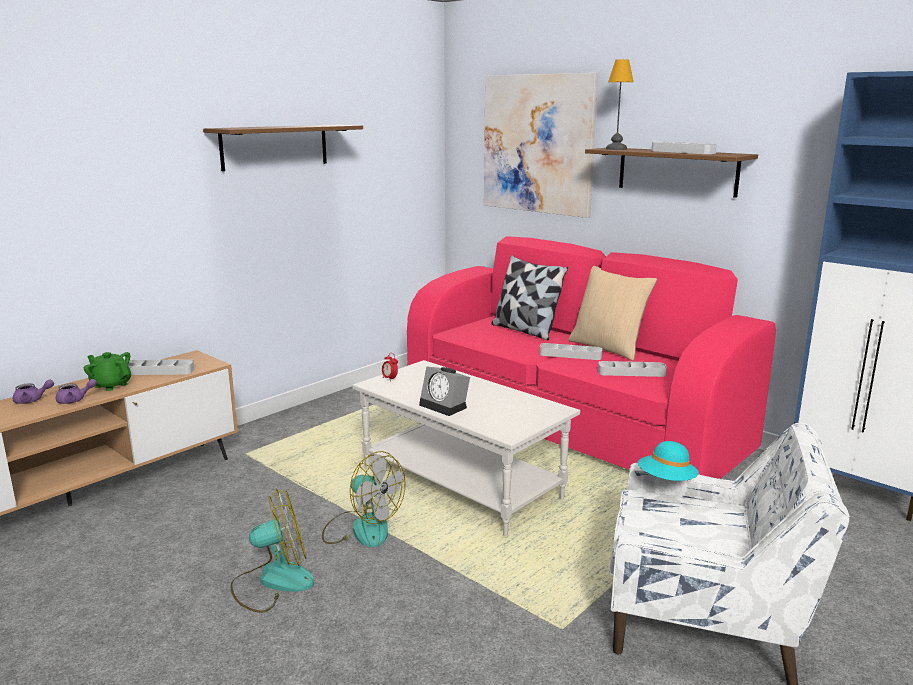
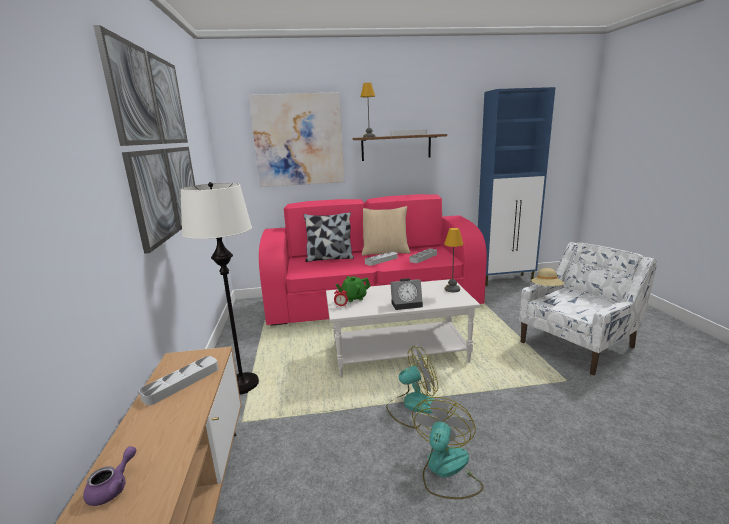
camera: 50 degrees left, 0 degrees up
(75, 400) = (171, 451): purple teapot -> none
(111, 385) = (168, 418): green teapot -> green teapot (353, 298)
(275, 146) = (159, 146): brown shelf -> picture
(299, 429) = (242, 384): none -> white floor lamp
(535, 417) = (451, 289): none -> table lamp
(666, 481) = (546, 288): turquoise hat -> beige hat

